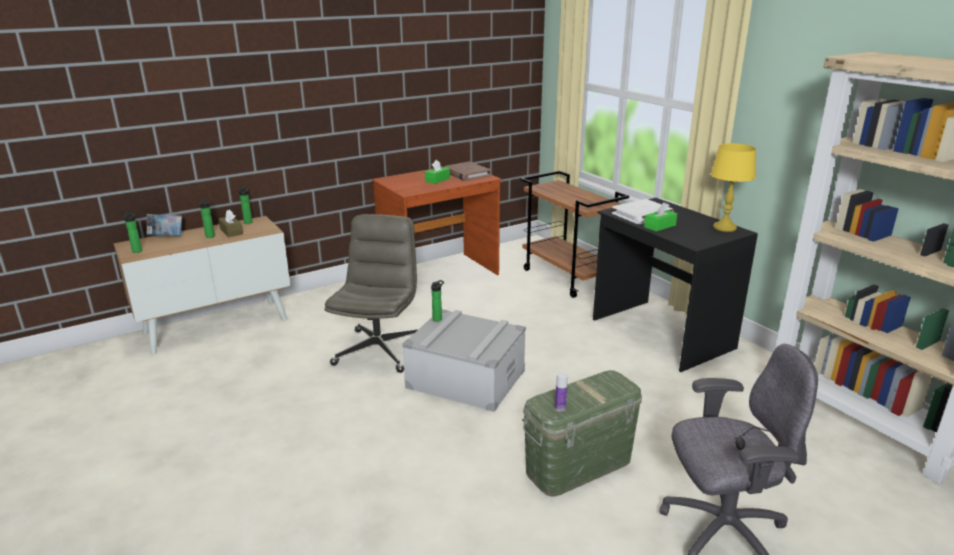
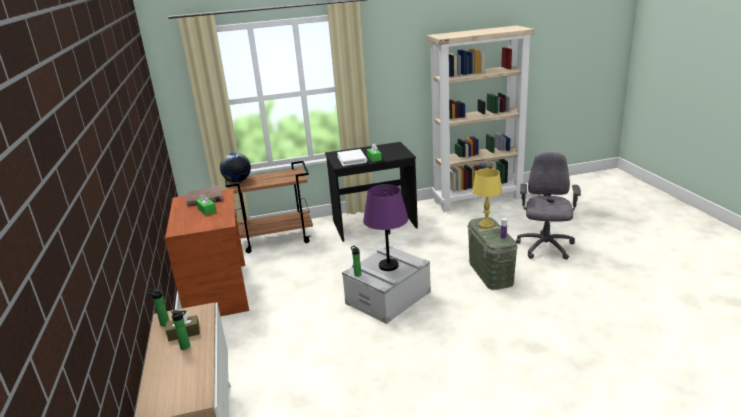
camera: 70 degrees left, 0 degrees up
(137, 250) = (182, 398): bottle -> none
(166, 237) = (156, 379): book -> none
(378, 350) = (325, 332): grey office chair -> none
(467, 336) = (388, 266): none -> purple table lamp
(553, 184) = (237, 181): none -> globe
(725, 228) = (388, 146): yellow table lamp -> yellow table lamp (486, 225)

